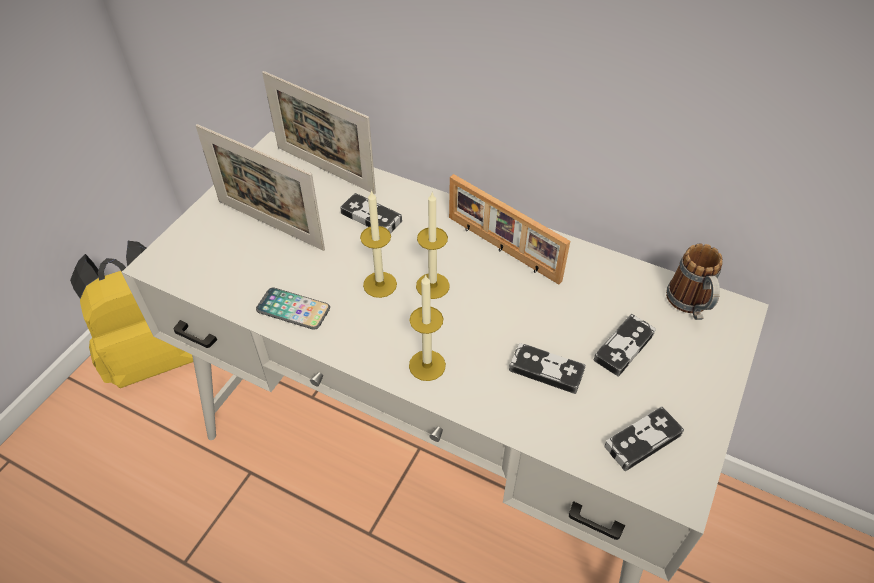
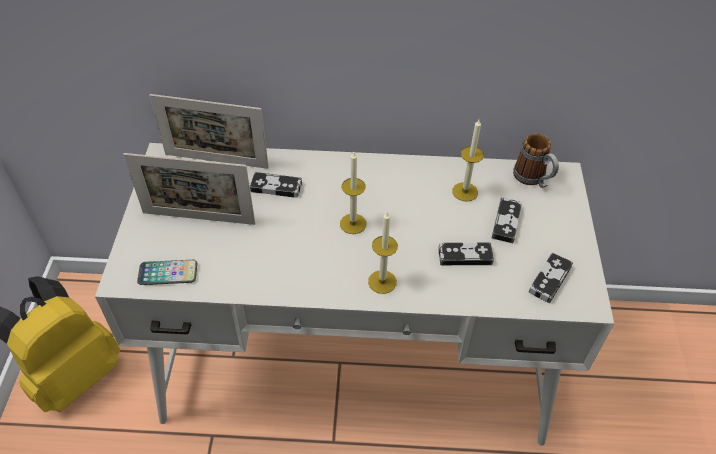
camera: 25 degrees left, 0 degrees up
(293, 309) = (258, 276): phone -> phone (168, 273)
(380, 284) = (313, 236): candle -> candle (465, 192)
(502, 249) = (387, 181): picture frame -> none

